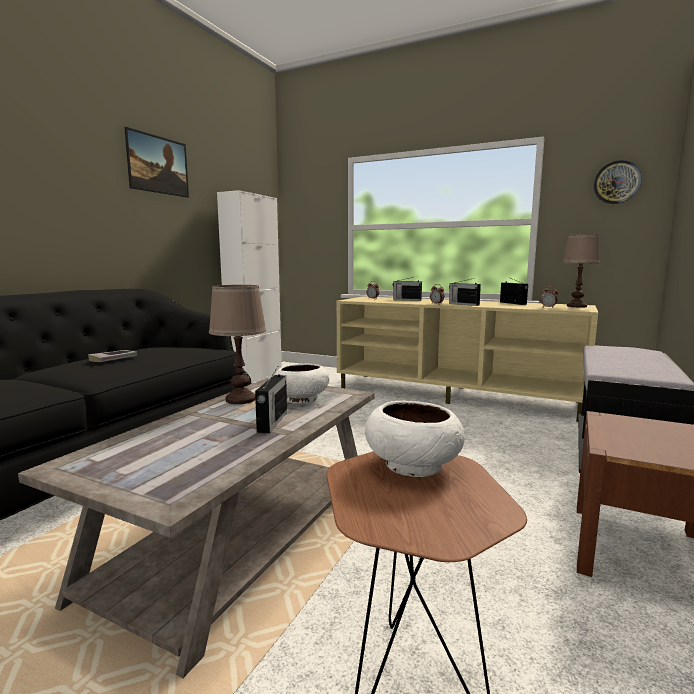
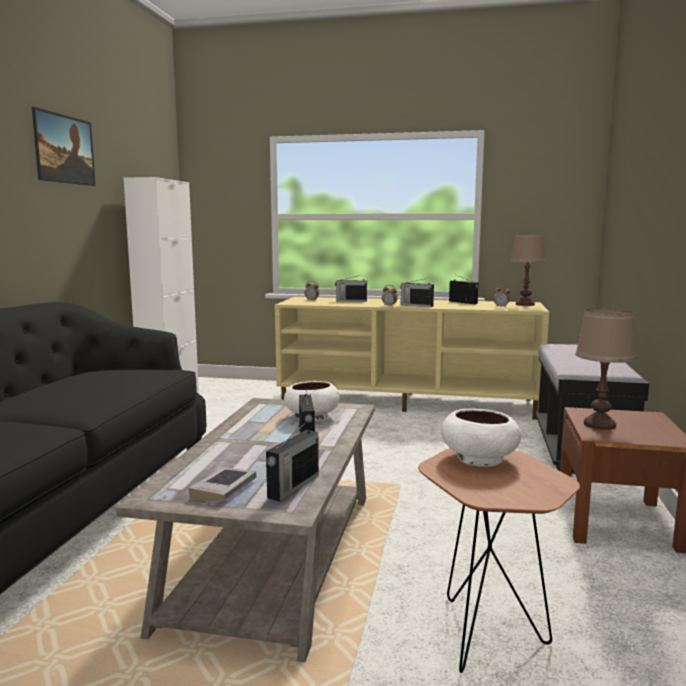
camera: 15 degrees left, 0 degrees up
(113, 359) = (74, 389): book -> book (224, 489)
(204, 472) = (292, 486): none -> radio
(240, 399) = (251, 422): brown table lamp -> brown table lamp (599, 424)
(617, 182) = (554, 180): wall clock -> none

